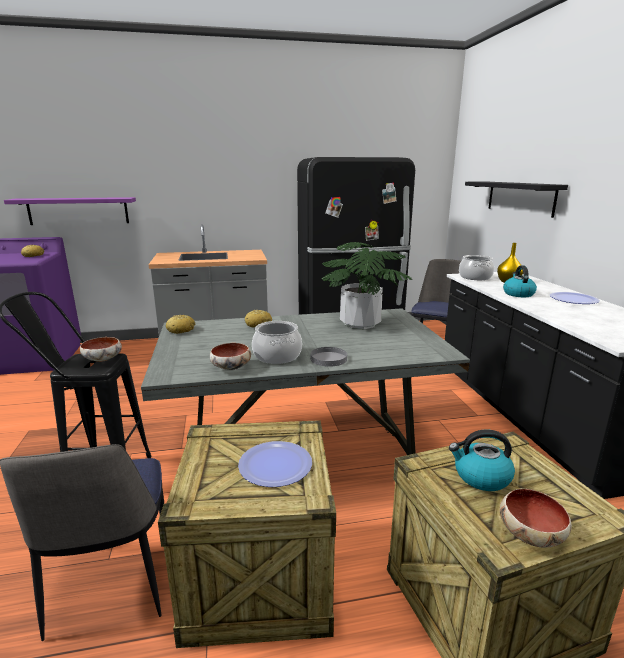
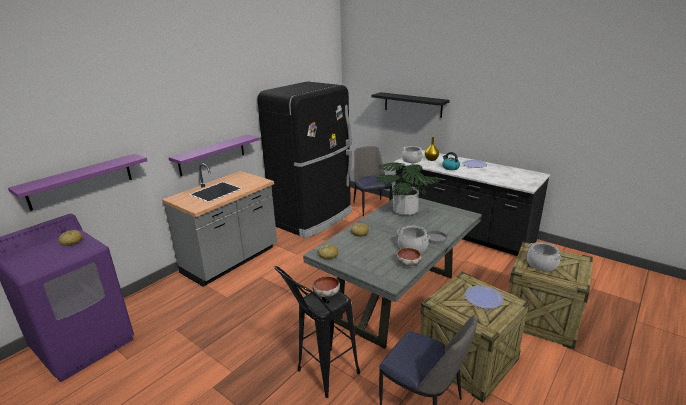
camera: 40 degrees left, 5 degrees up
(228, 222) = (212, 155): none -> purple shelf
(481, 477) = (542, 264): kettle -> cooking pot
(529, 533) = (577, 275): bowl -> none

